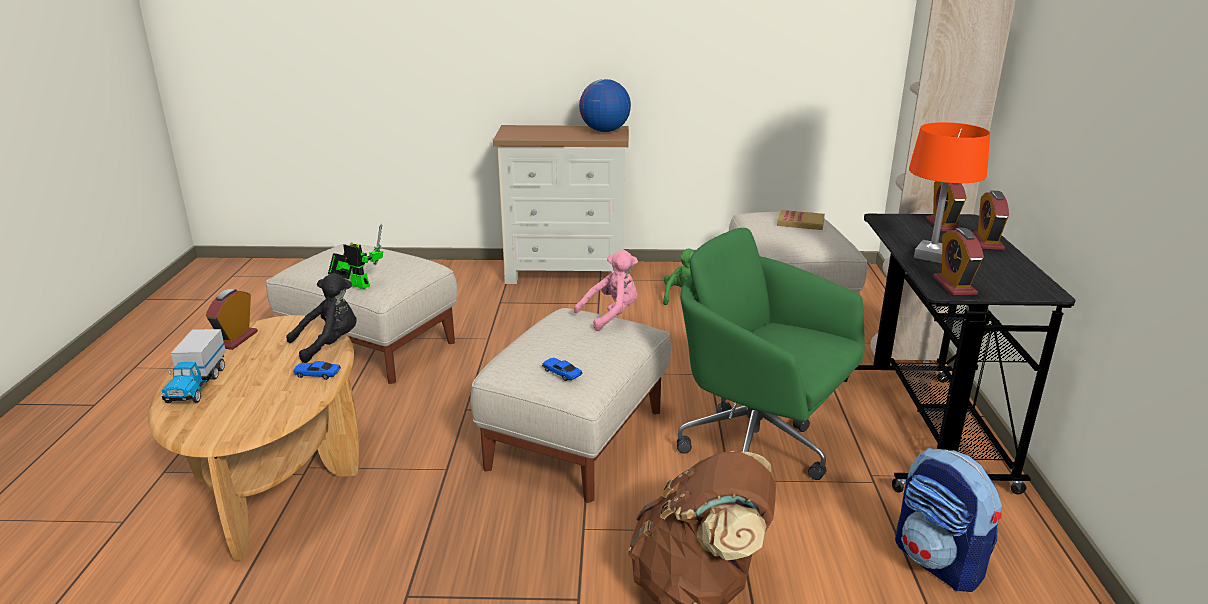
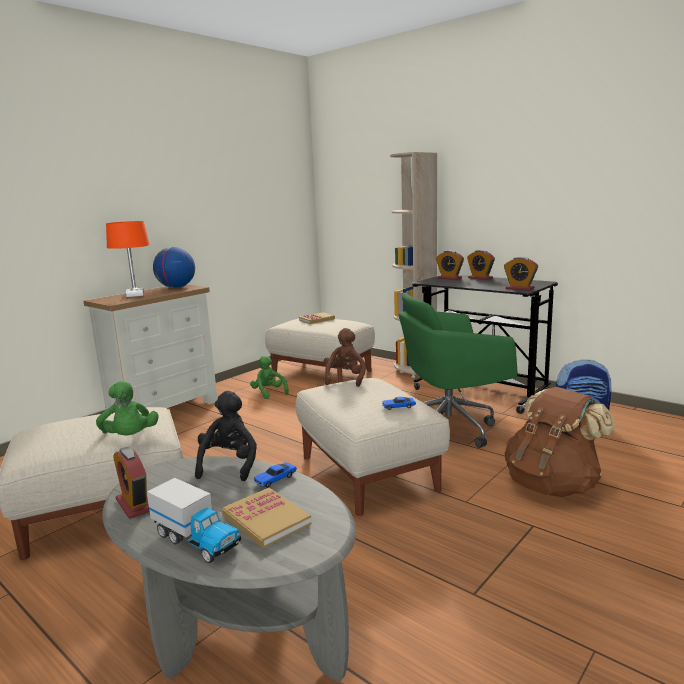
camera: 50 degrees left, 10 degrees down
(243, 399) = (266, 520): none -> book
(278, 477) = (236, 621): brown coffee table -> grey coffee table
(357, 285) = (130, 438): toy robot -> green plush toy
(611, 315) = (345, 379): pink plush toy -> brown plush toy
(932, 256) = (481, 285): orange table lamp -> orange table lamp (135, 295)

